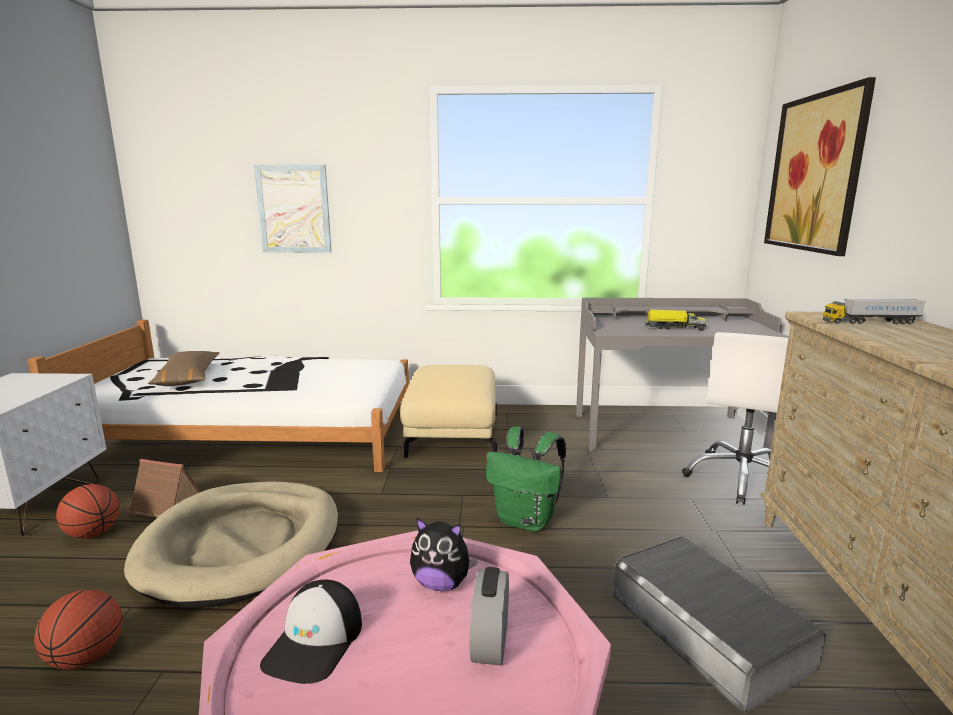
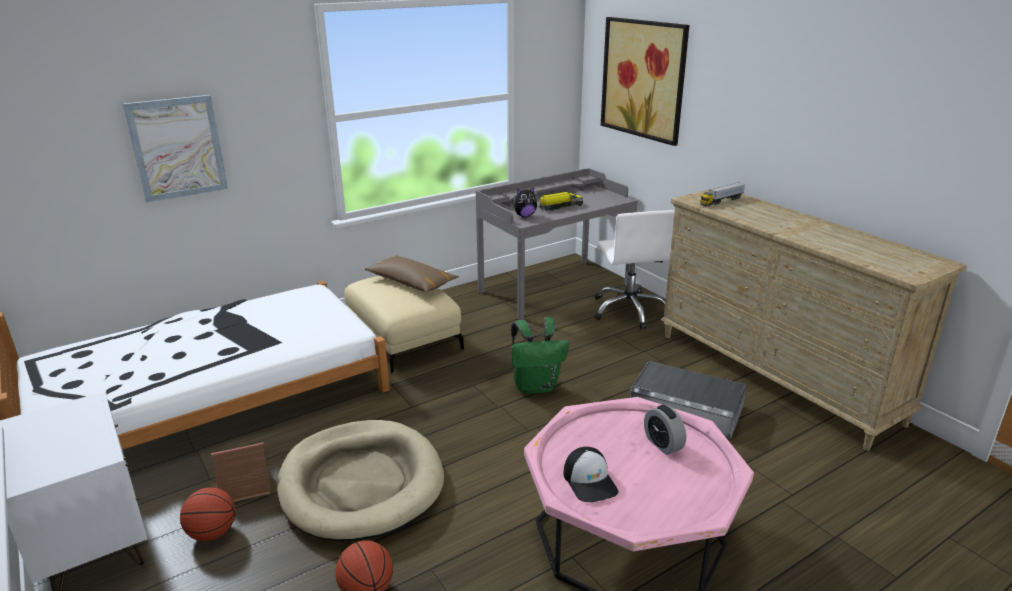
camera: 35 degrees left, 10 degrees up
(187, 378) = (139, 365): brown pillow -> brown pillow (411, 282)
(441, 584) = (607, 430): plush toy -> plush toy (524, 216)

